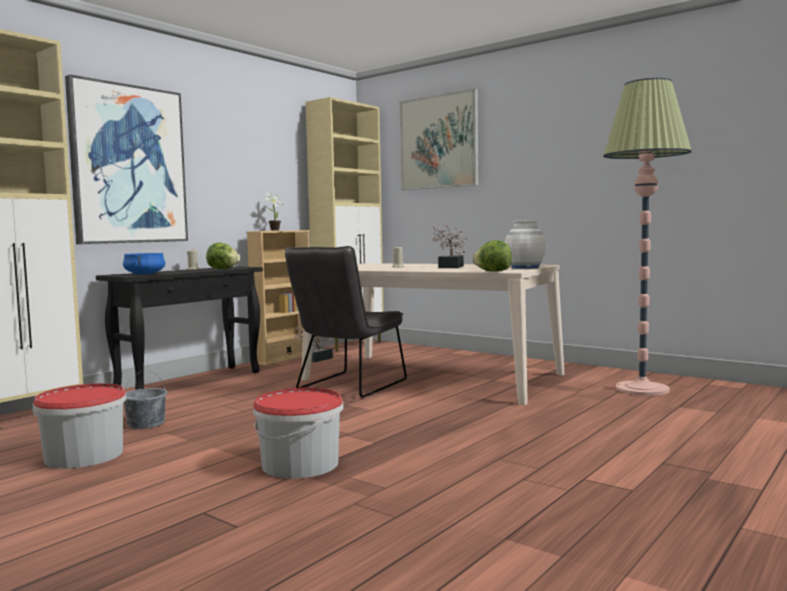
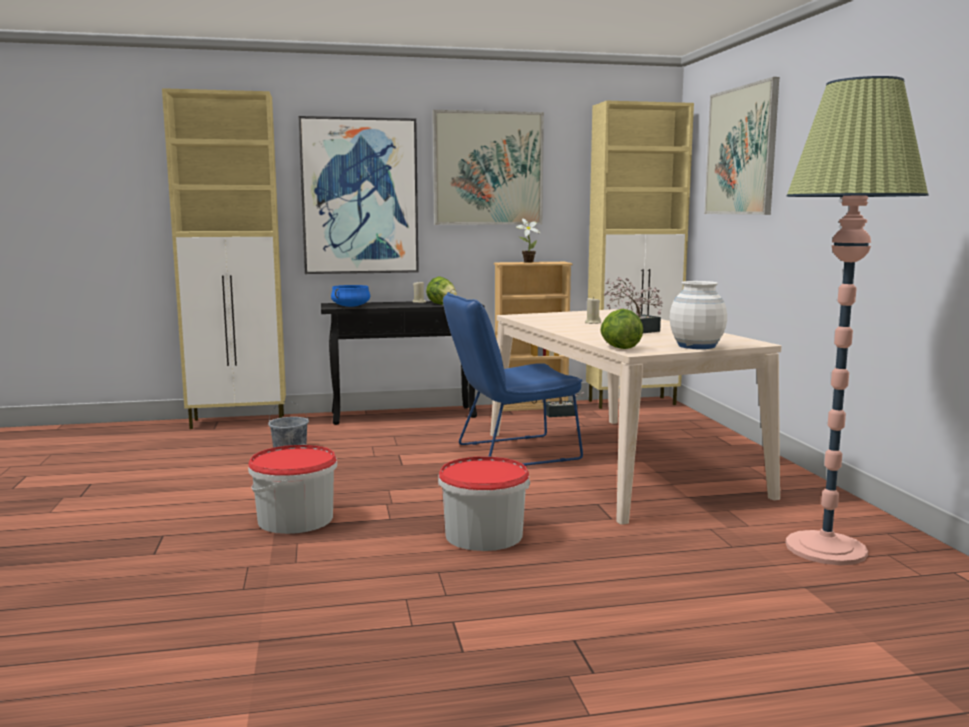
camera: 40 degrees right, 5 degrees up
(84, 455) = (205, 465): bucket -> bucket (484, 535)
(235, 146) = (488, 168): none -> picture
(347, 386) = (510, 453): grey chair -> blue chair

